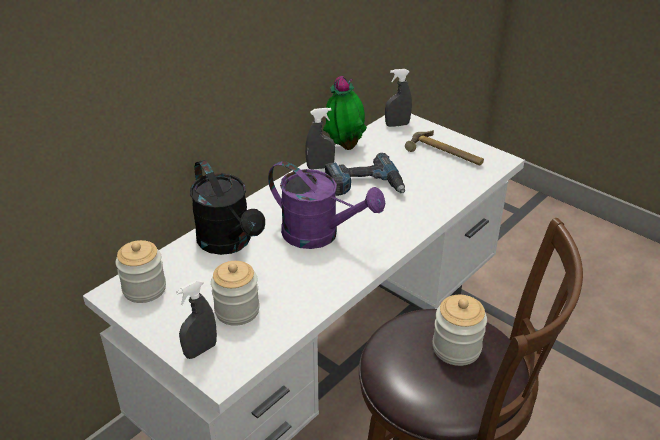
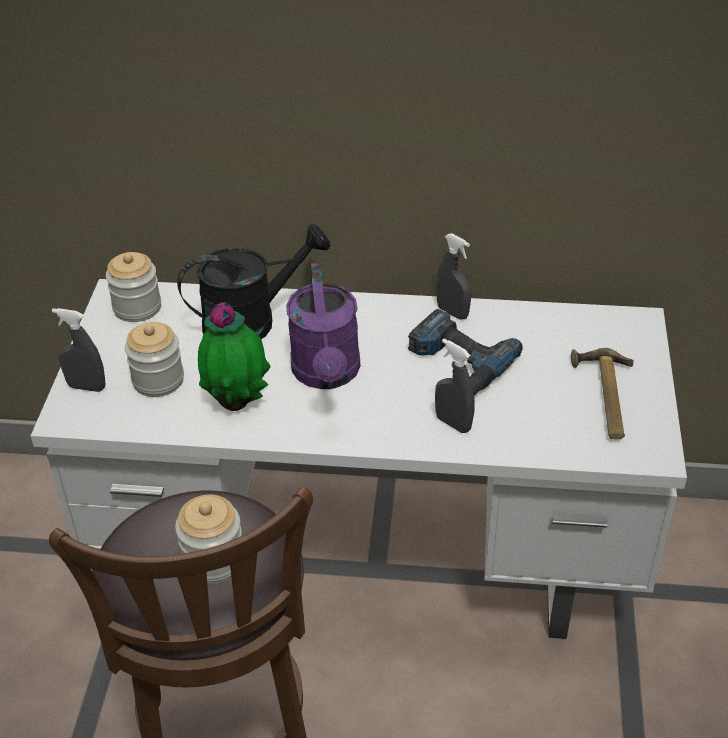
camera: 55 degrees right, 5 degrees up
(229, 243) = (252, 320): black watering can -> black watering can turned 135 degrees counterclockwise
(345, 146) = (517, 309): potted plant -> potted plant (237, 402)
(397, 125) = (620, 327): grey spray bottle -> grey spray bottle (453, 423)

